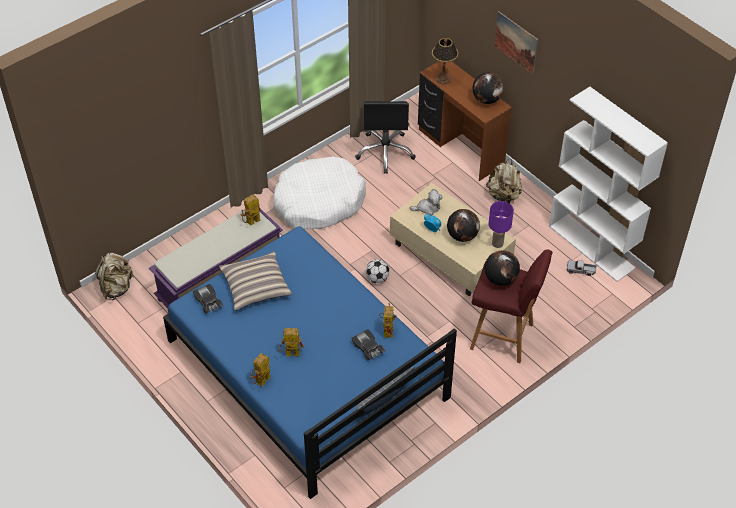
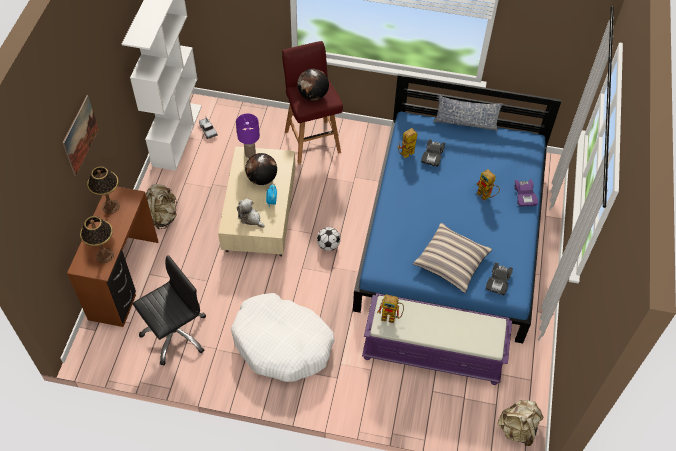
camera: 130 degrees left, 5 degrees up
(262, 383) = (525, 195): toy robot -> purple toy car
(487, 99) = (110, 206): globe -> table lamp

